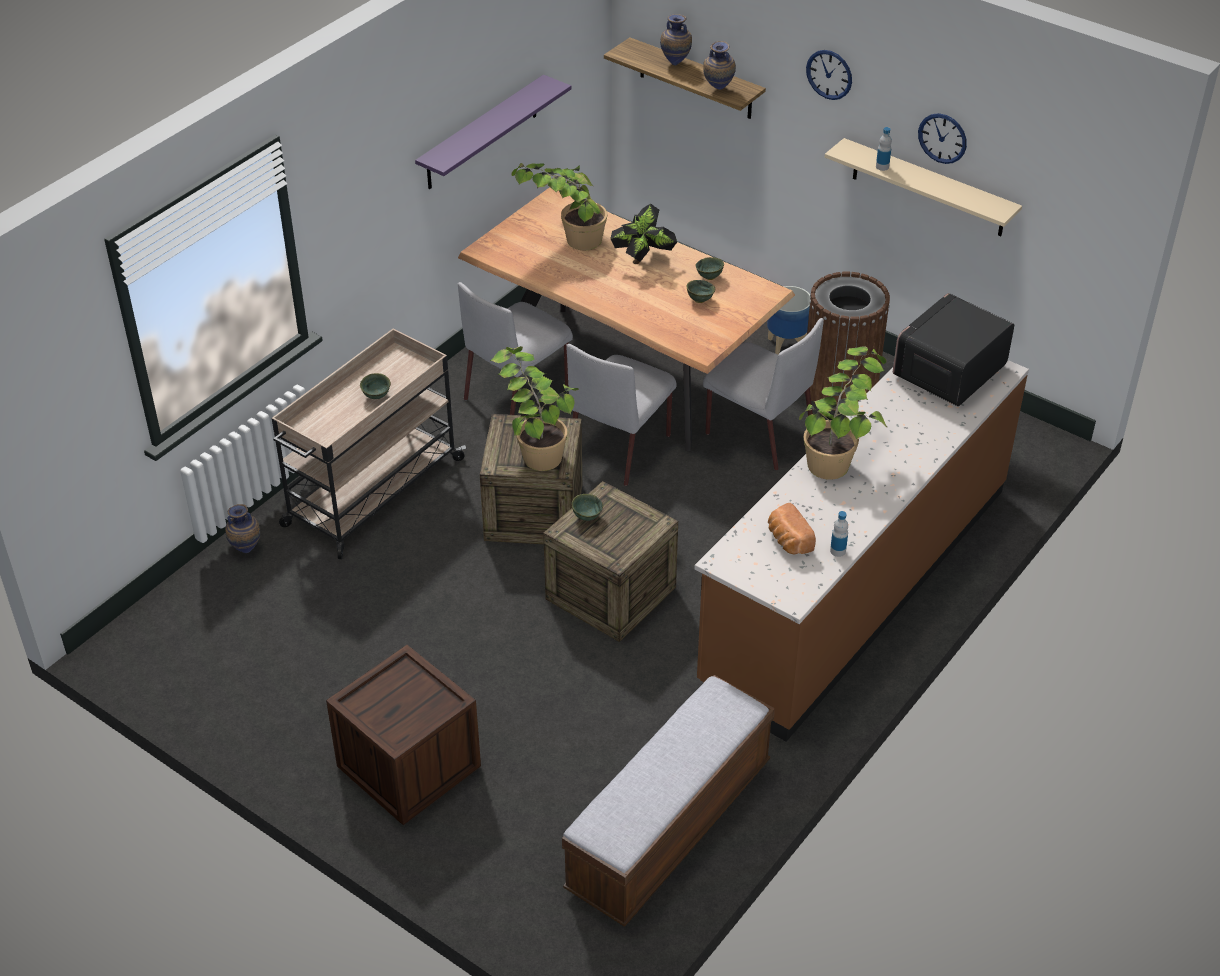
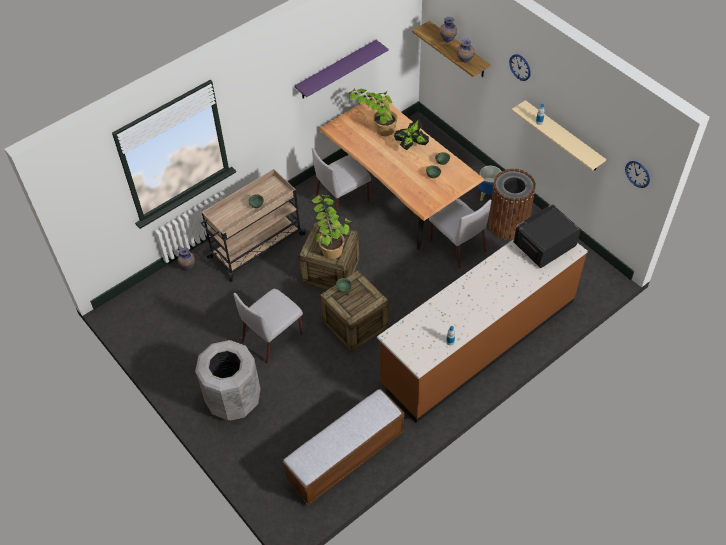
camera: 15 degrees right, 10 degrees up
(408, 766) = (233, 399): crate -> grey trash can
(620, 447) = (384, 241): grey chair -> grey chair (273, 337)
(788, 540) = (427, 331): bread -> none
(841, 454) = (471, 285): potted plant -> none
(942, 138) = (571, 114): wall clock -> wall clock (637, 174)

